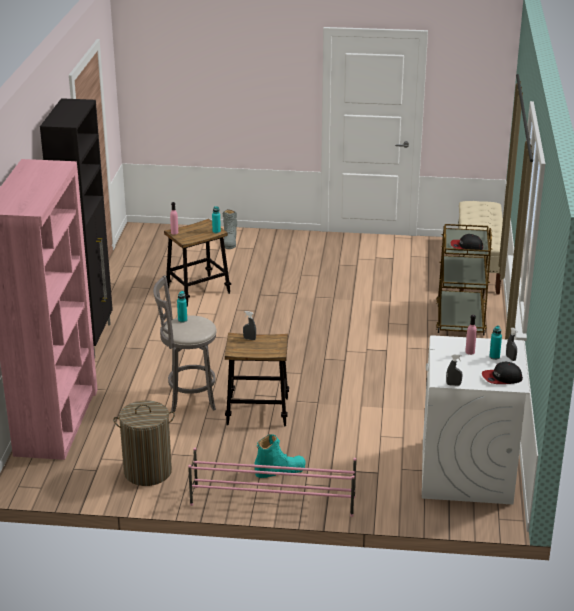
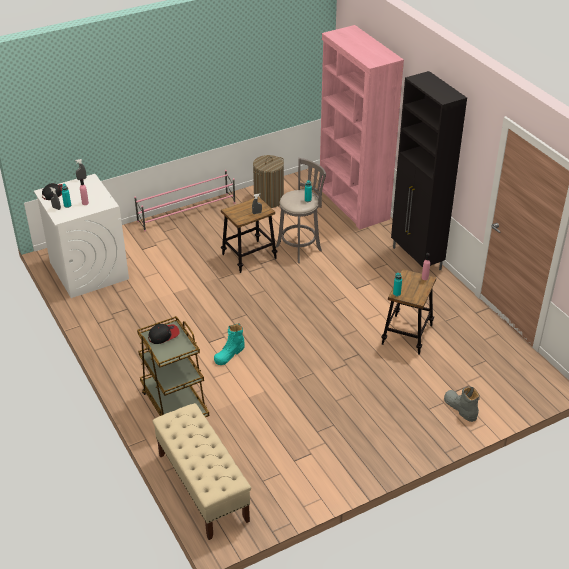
camera: 145 degrees right, 10 degrees up
(280, 470) = (199, 228): turquoise boot -> turquoise boot (229, 354)

